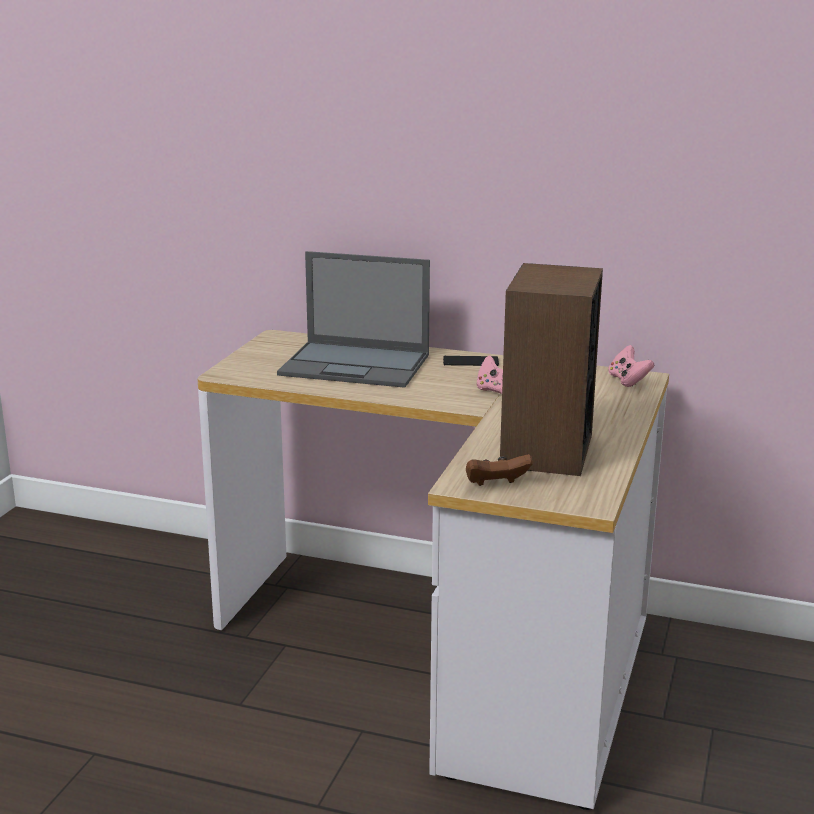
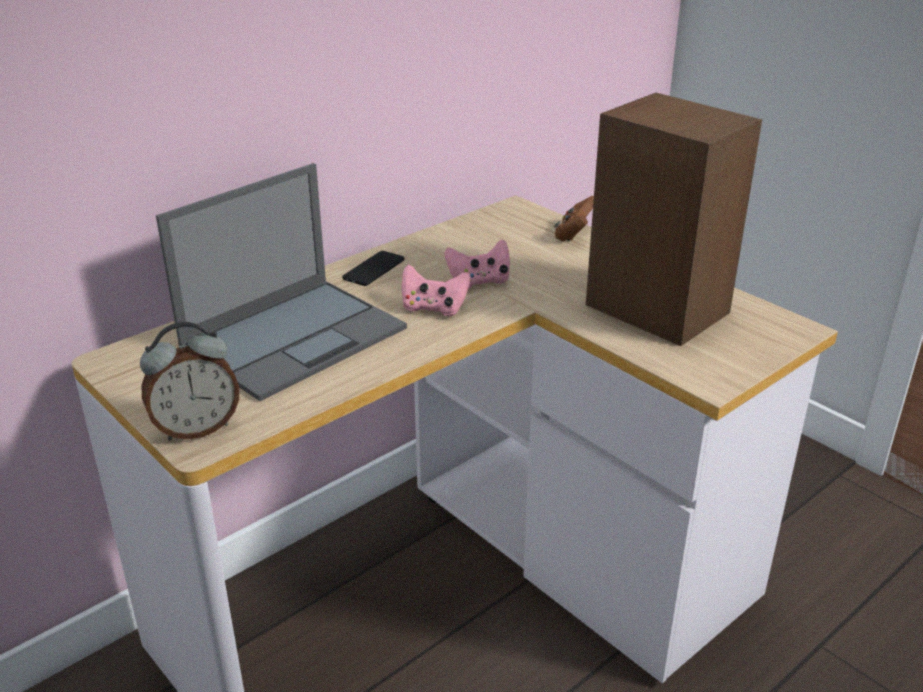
camera: 60 degrees left, 10 degrees up
(236, 370) = (196, 428): none -> alarm clock
(496, 485) = (725, 362): brown game controller -> brown game controller (574, 235)
(628, 381) = (517, 216): pink game controller -> pink game controller (433, 308)

